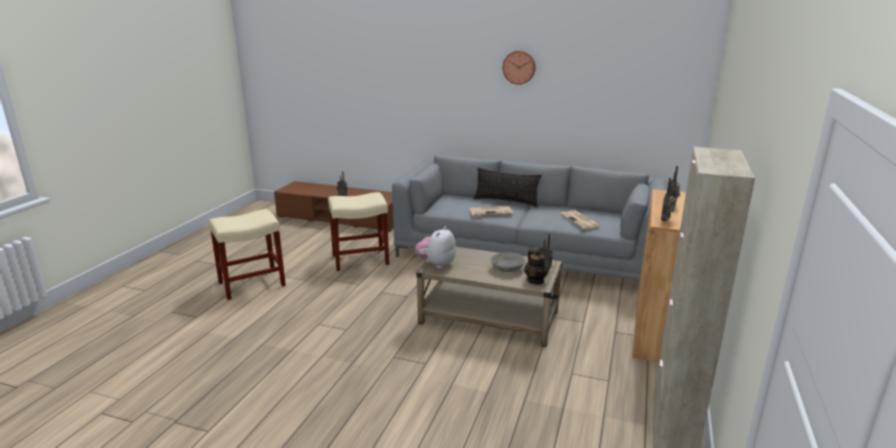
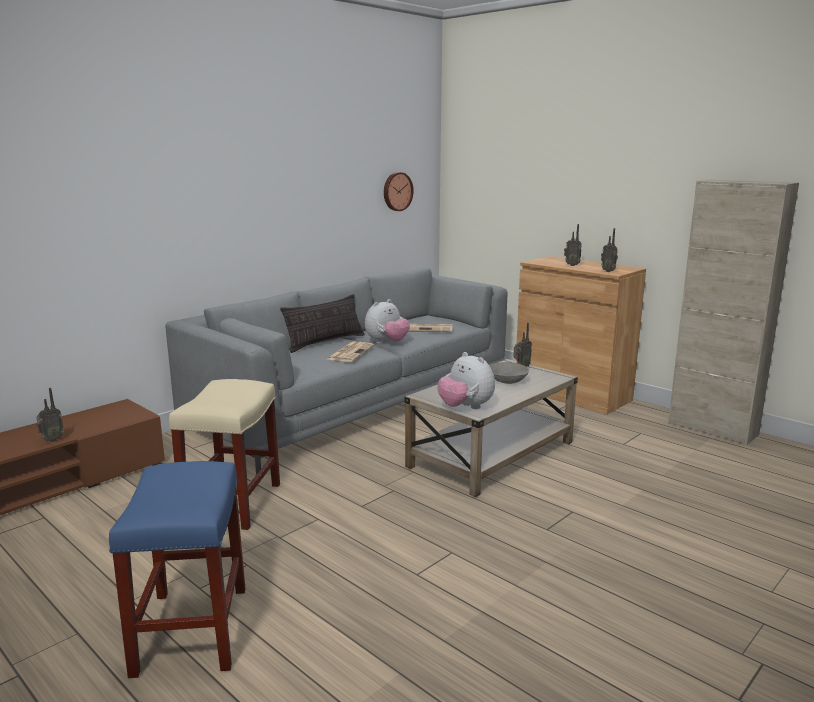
camera: 65 degrees left, 5 degrees down
(253, 284) = (191, 628): beige stool -> blue stool
(519, 67) = (275, 163): wall clock -> wall clock (397, 191)
(529, 216) = (387, 343): none -> plush toy
(535, 280) = (547, 375): teapot -> none

